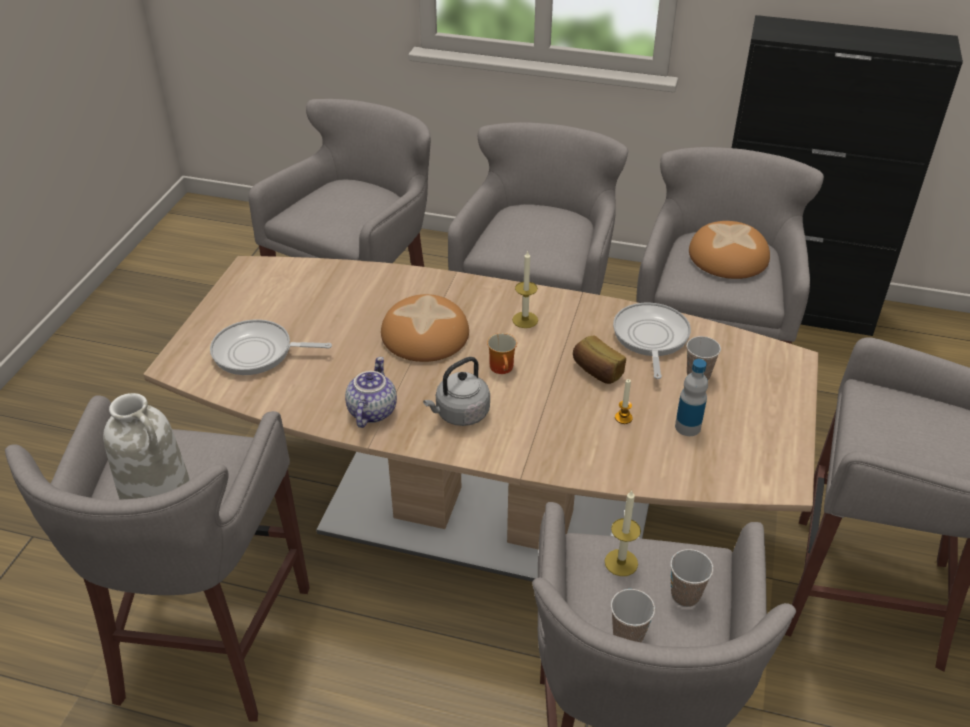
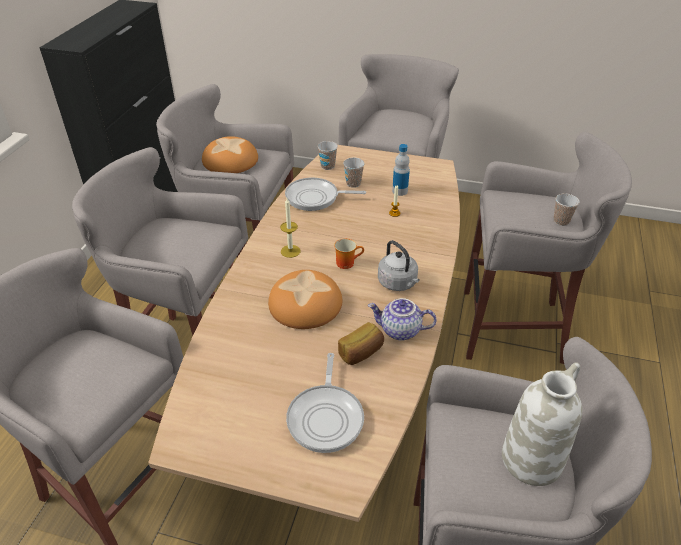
camera: 90 degrees left, 0 degrees up
(596, 371) = (349, 221): bread -> bread (361, 353)
(621, 562) = (512, 221): candle -> none
(685, 595) = (527, 202): cup -> cup (327, 166)

